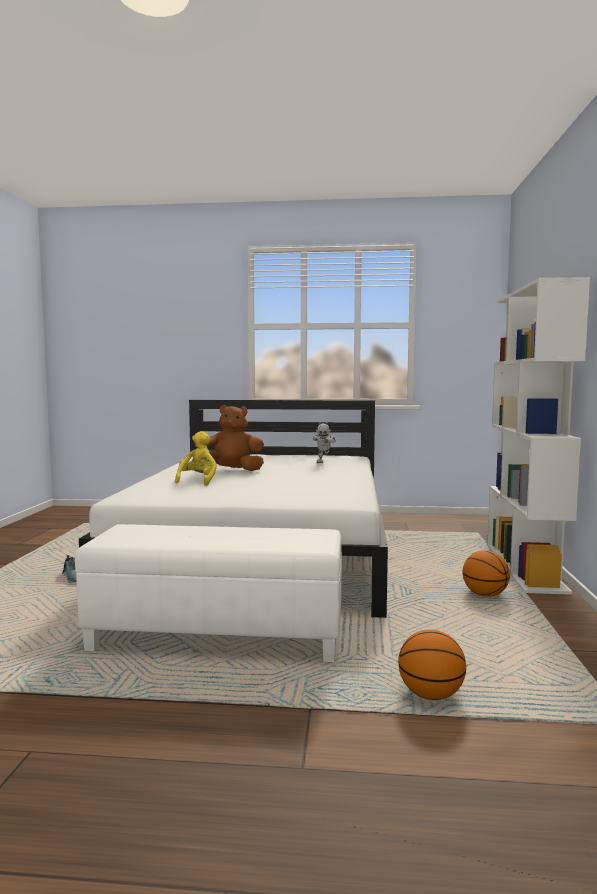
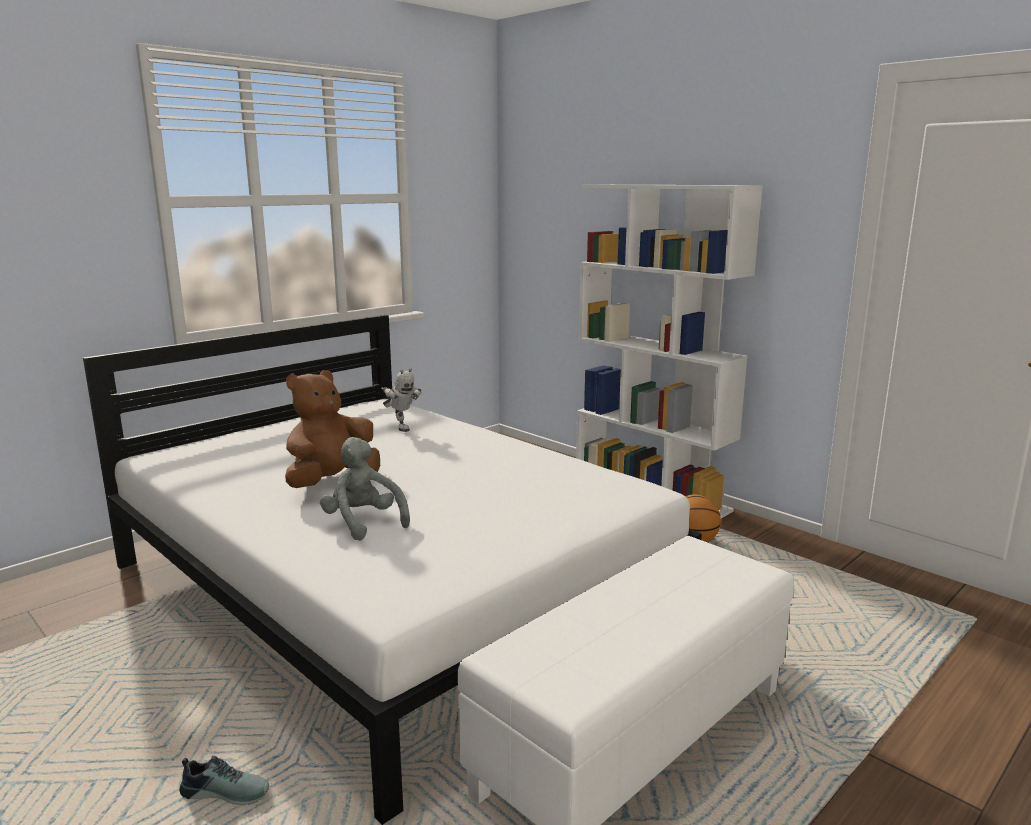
camera: 50 degrees left, 10 degrees up
(198, 481) = (363, 523): yellow plush toy -> grey plush toy
(431, 695) = (880, 673): basketball -> none

